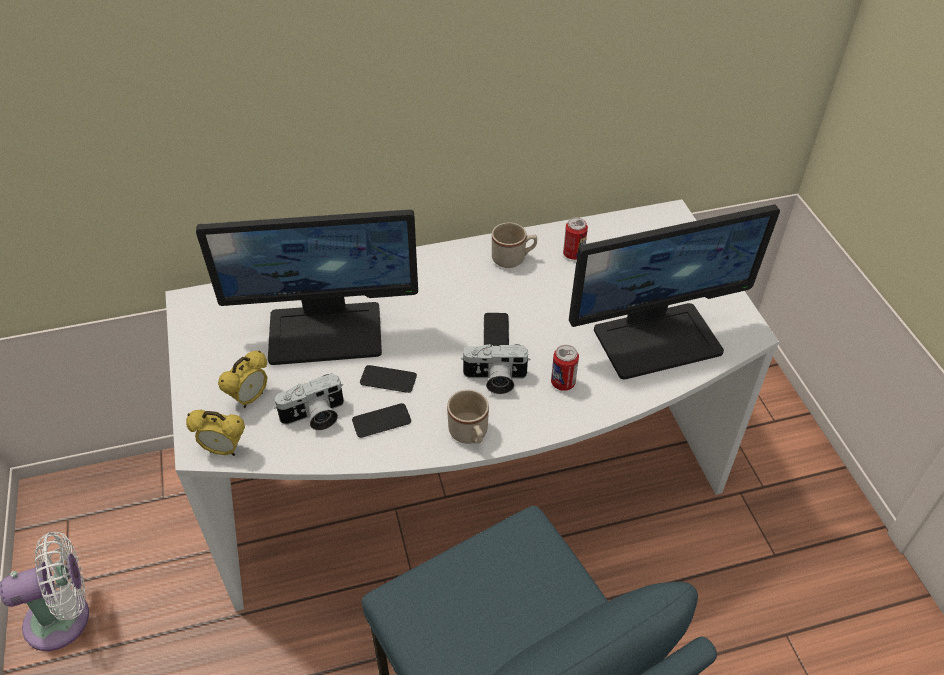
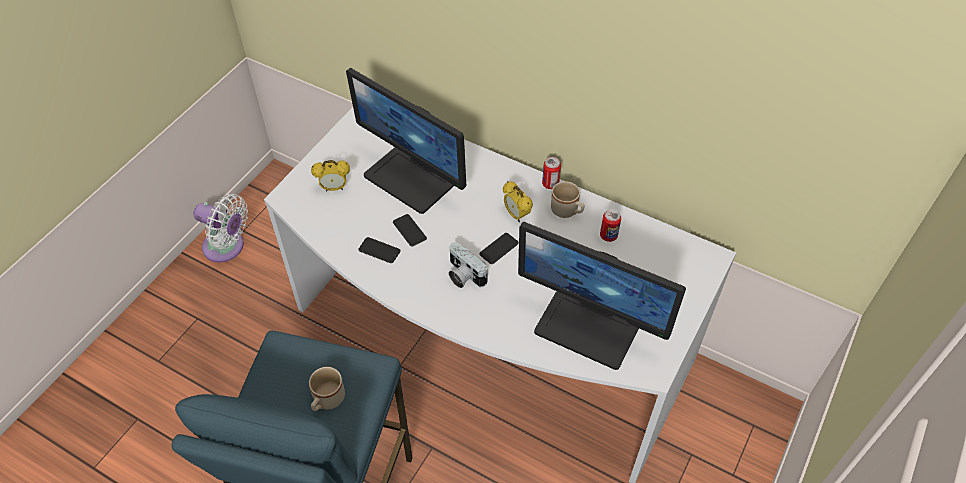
camera: 45 degrees right, 5 degrees up
(224, 450) = (293, 206): alarm clock -> alarm clock (516, 215)
(315, 417) = (351, 222): camera -> none
(470, 435) = (412, 295): beige mug -> beige mug (327, 401)
(563, 383) = (498, 307): can -> can (550, 184)

